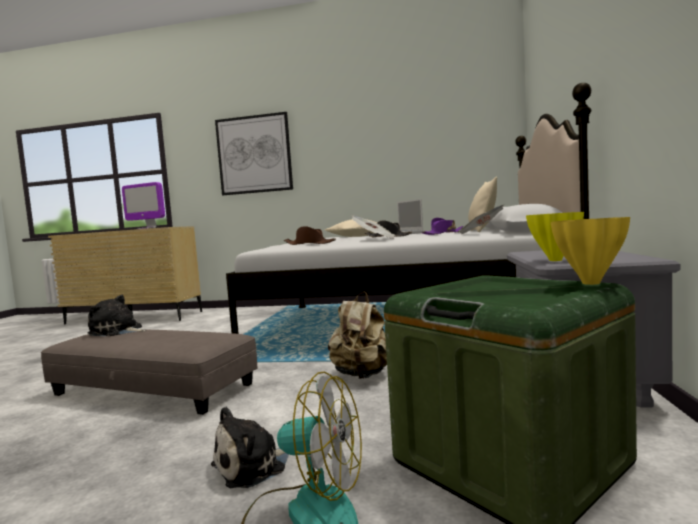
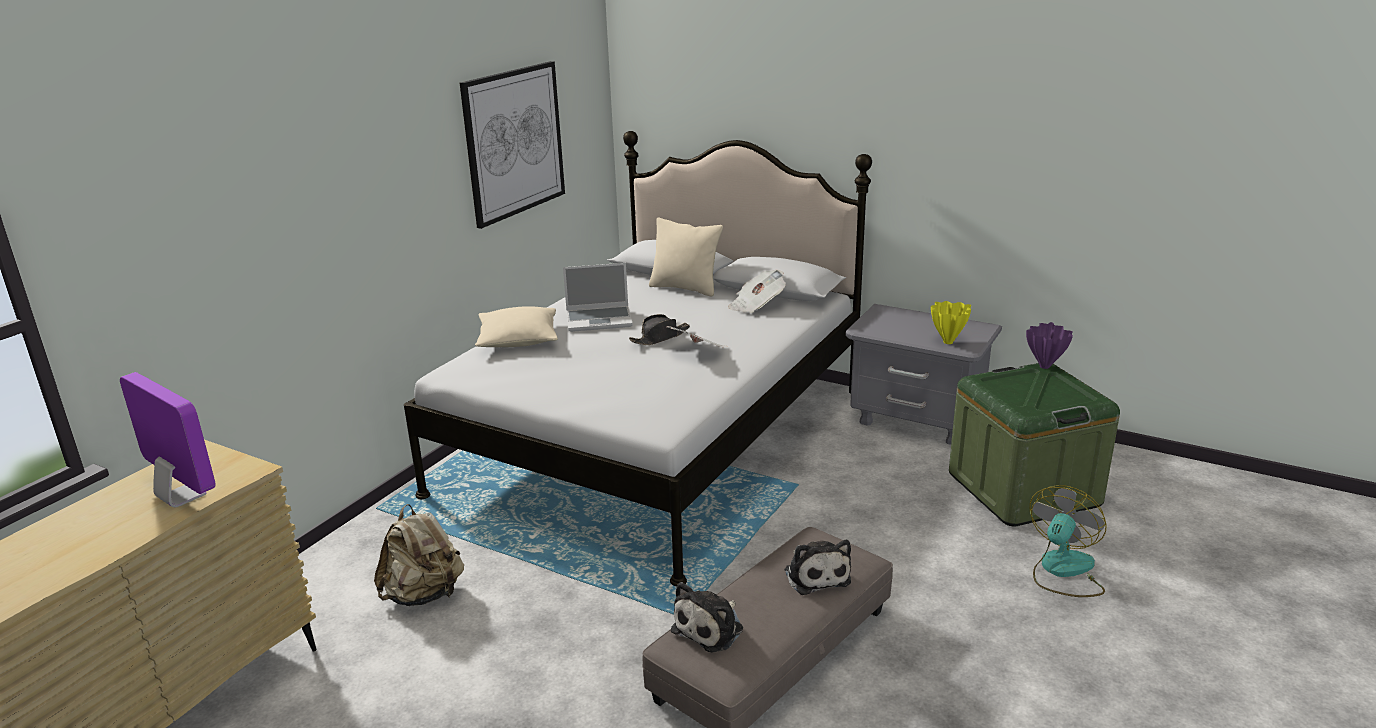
camera: 70 degrees left, 20 degrees up
(147, 228) = (181, 497): monitor -> monitor turned 90 degrees counterclockwise
(253, 466) = (997, 587): plush toy -> plush toy (816, 575)
(254, 154) = (269, 222): picture -> picture (514, 142)
(310, 244) = (668, 390): brown hat -> none
(362, 375) = (831, 507): beige backpack -> beige backpack (424, 595)
(443, 233) = (671, 307): purple hat -> none
(589, 283) = (1044, 367): yellow vase -> purple vase

